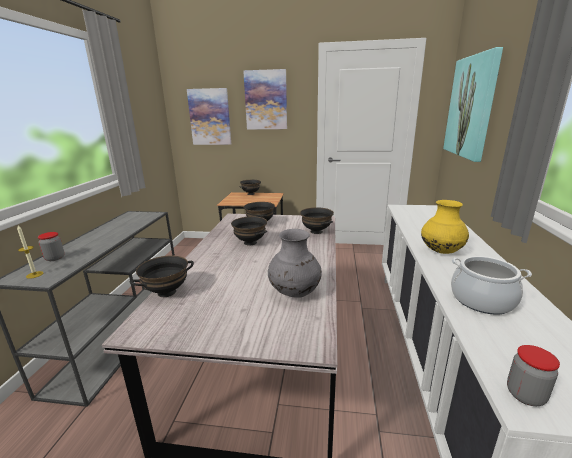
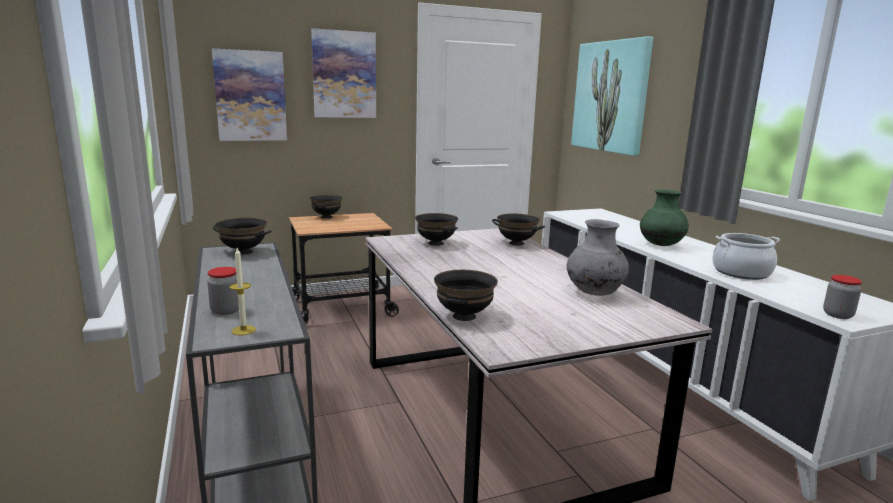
camera: 30 degrees left, 5 degrees down
(250, 242) = (462, 262): black bowl -> black bowl (243, 252)
(441, 251) = (661, 245): yellow vase -> green vase

